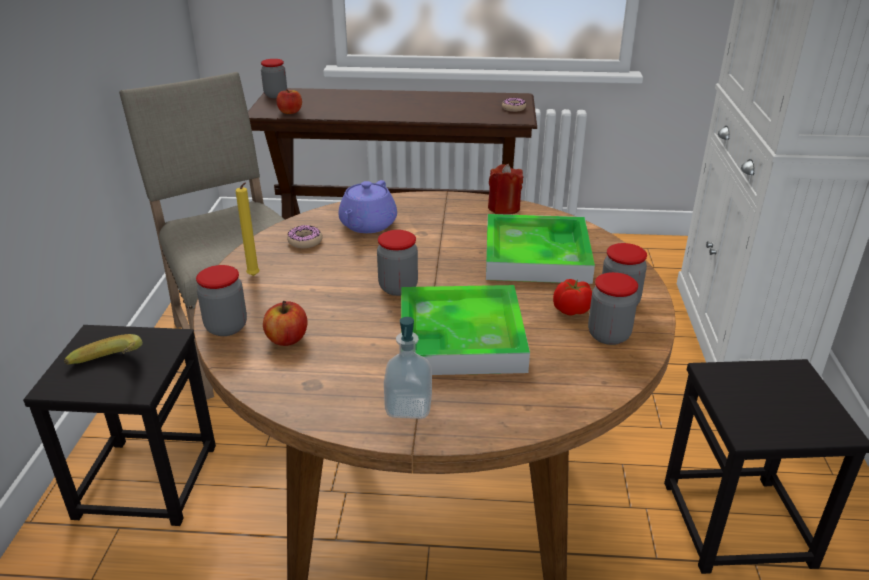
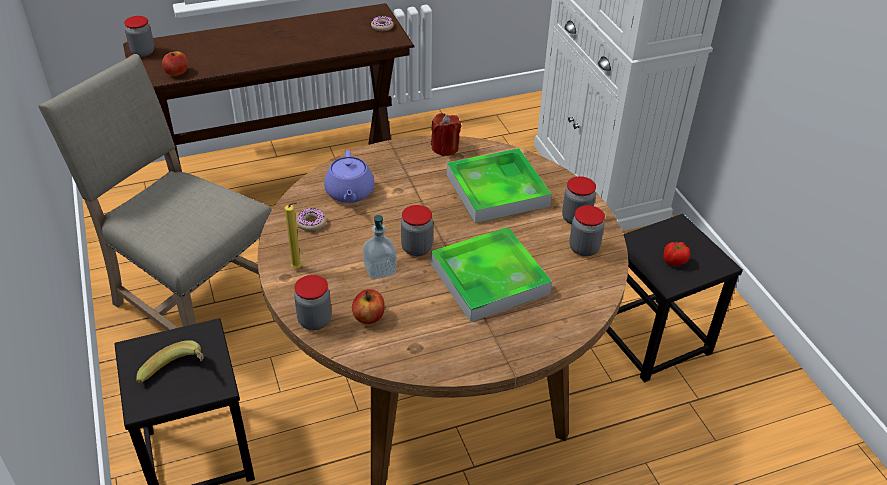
camera: 25 degrees left, 10 degrees up
(408, 407) = (491, 344): soap dispenser -> soap dispenser (380, 270)
(571, 310) = (549, 234): tomato -> tomato (674, 261)

